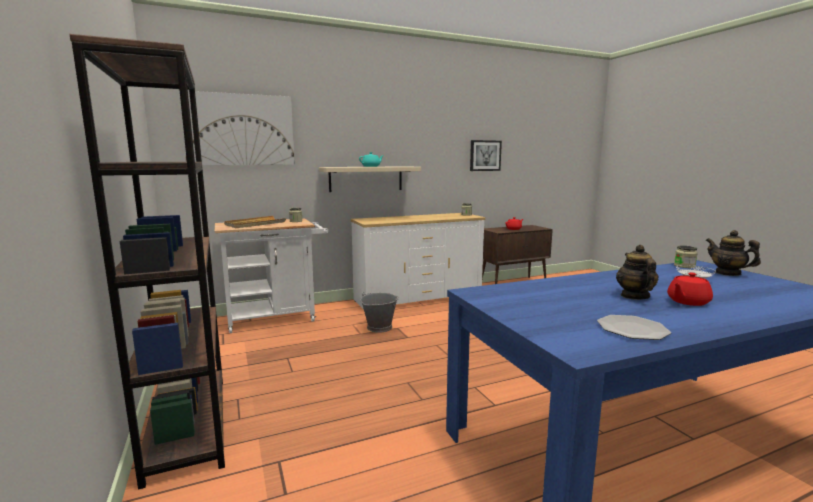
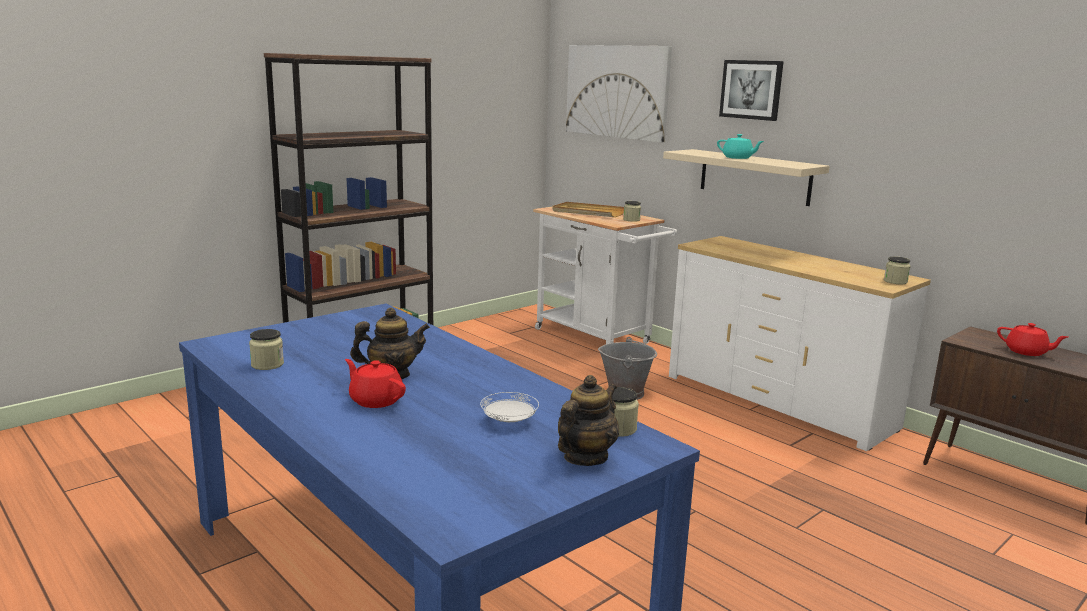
camera: 70 degrees right, 5 degrees up
(485, 155) = (1014, 163): picture -> picture (751, 89)
(632, 329) = (267, 364): plate -> jar

